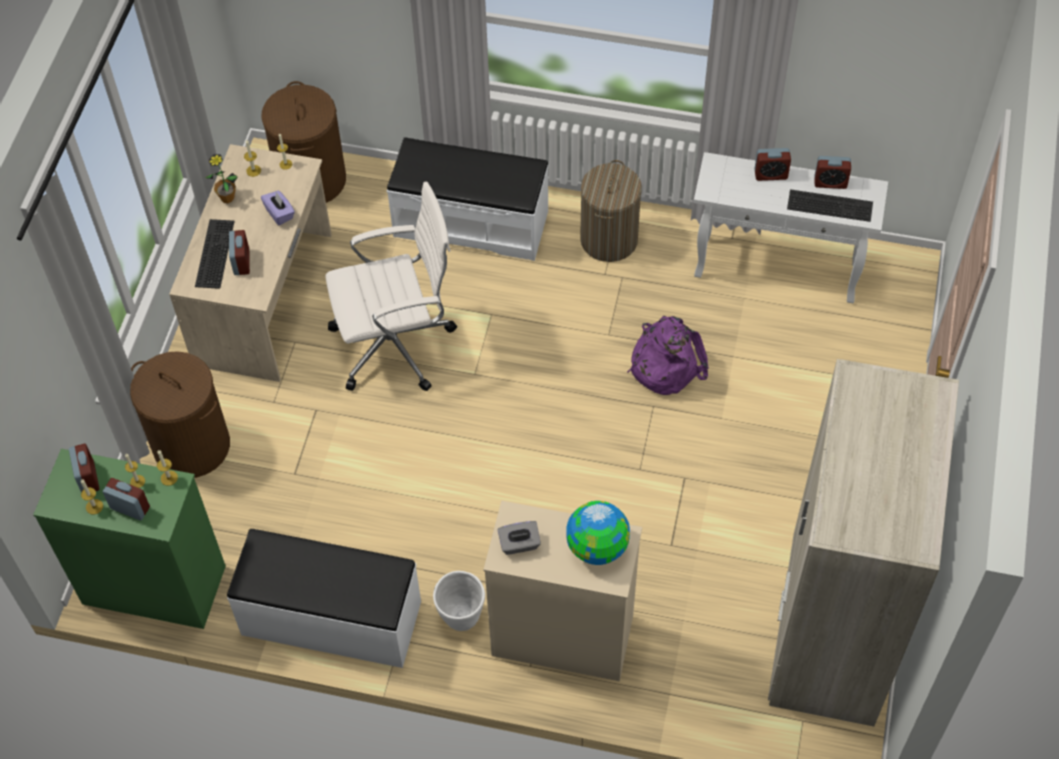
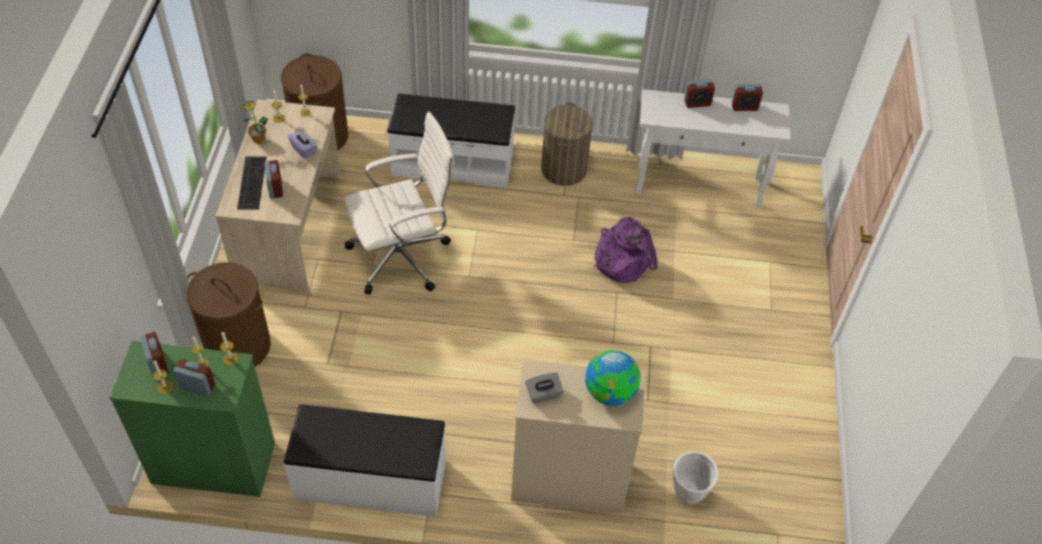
camera: 10 degrees left, 5 degrees down
(461, 618) = (481, 471): white planter -> white planter (688, 493)
(830, 630) = (787, 459): beige wardrobe -> none
(831, 204) = (748, 122): keyboard -> none

